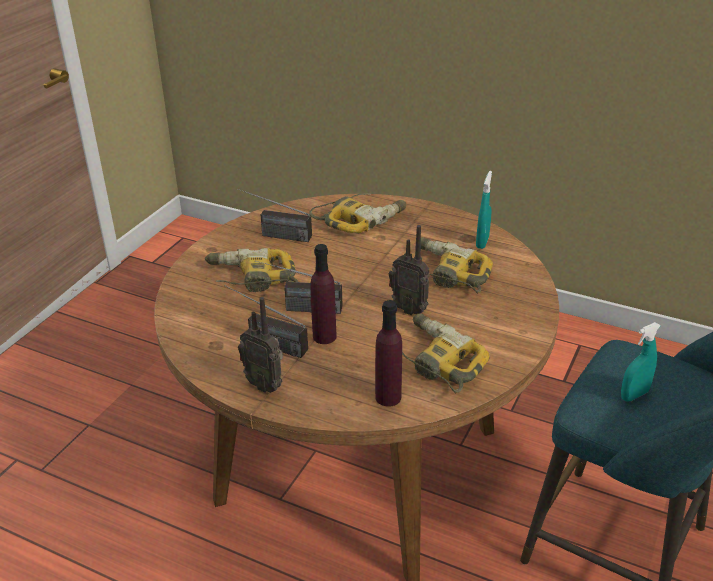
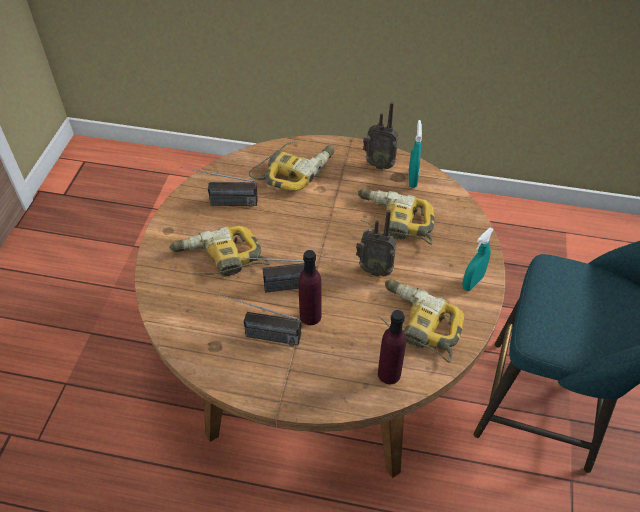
camera: 15 degrees left, 15 degrees up
(265, 384) = (276, 382): radio -> radio (379, 164)
(634, 395) = (574, 314): turquoise spray bottle -> turquoise spray bottle (472, 282)

